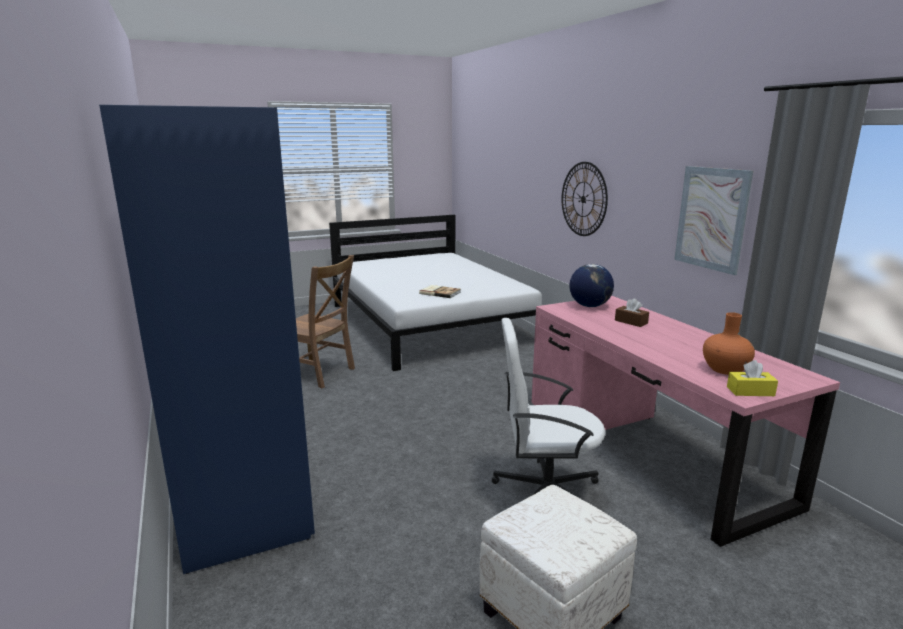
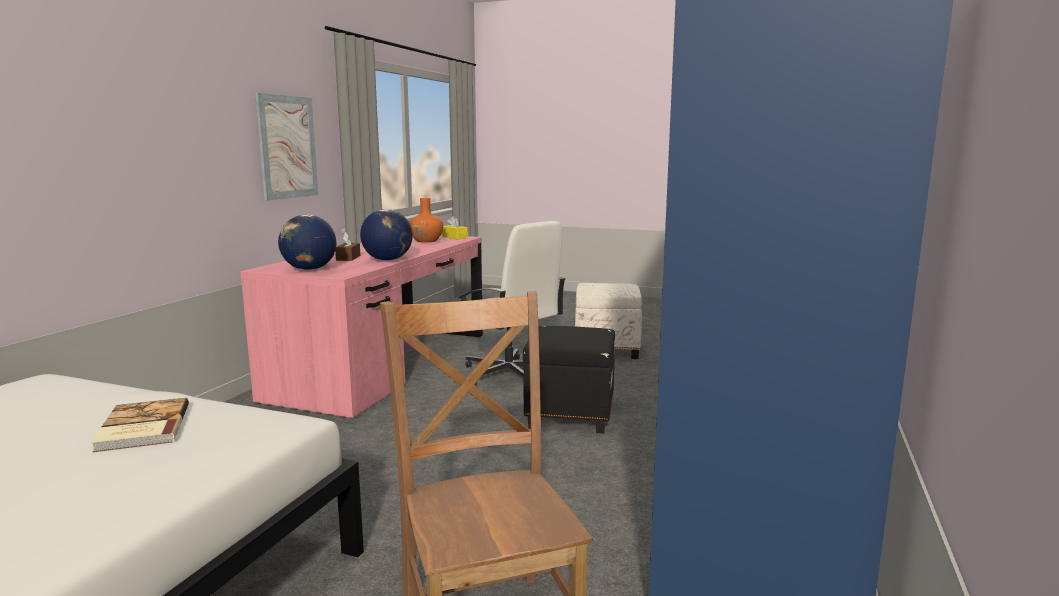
camera: 135 degrees left, 5 degrees down
(419, 469) = (570, 416): none -> black ottoman
(583, 199) = (91, 152): wall clock -> none
(600, 328) = (387, 260): none -> globe

